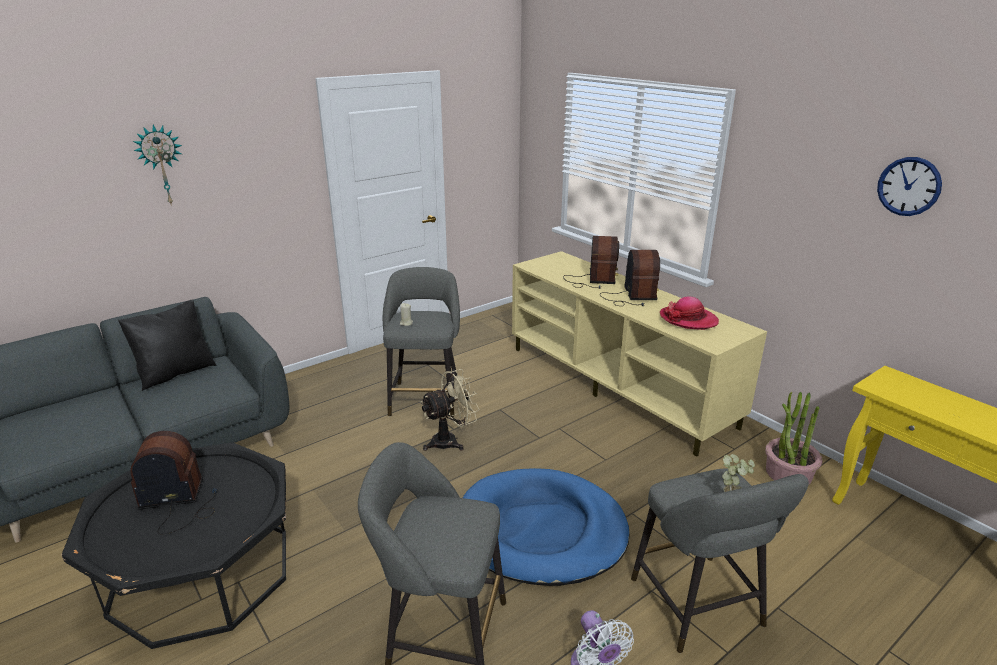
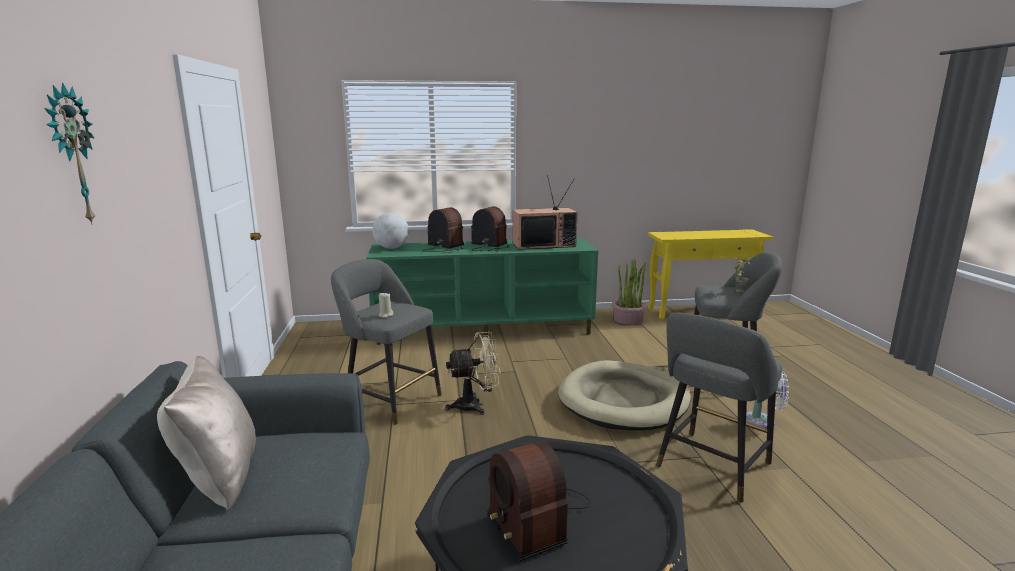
camera: 60 degrees left, 10 degrees down
(175, 373) = (219, 477): black pillow -> beige pillow
(179, 502) = (535, 517): radio -> radio turned 45 degrees counterclockwise
(450, 440) = (475, 405): beige fan -> beige fan turned 75 degrees clockwise
(541, 530) = (624, 400): blue dog bed -> beige dog bed
(557, 262) = (391, 248): none -> globe
(617, 385) = (484, 329): beige tv stand -> green tv stand
(688, 319) = (544, 245): hat -> television
(909, 186) = (636, 126): wall clock -> none

